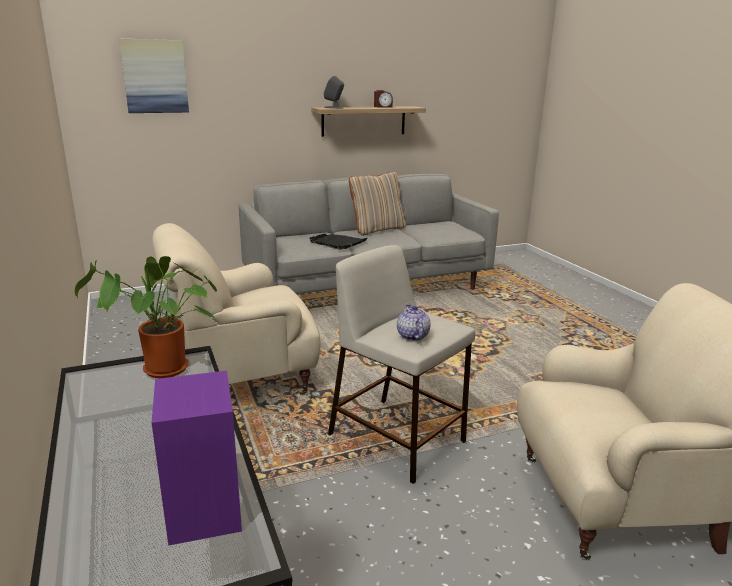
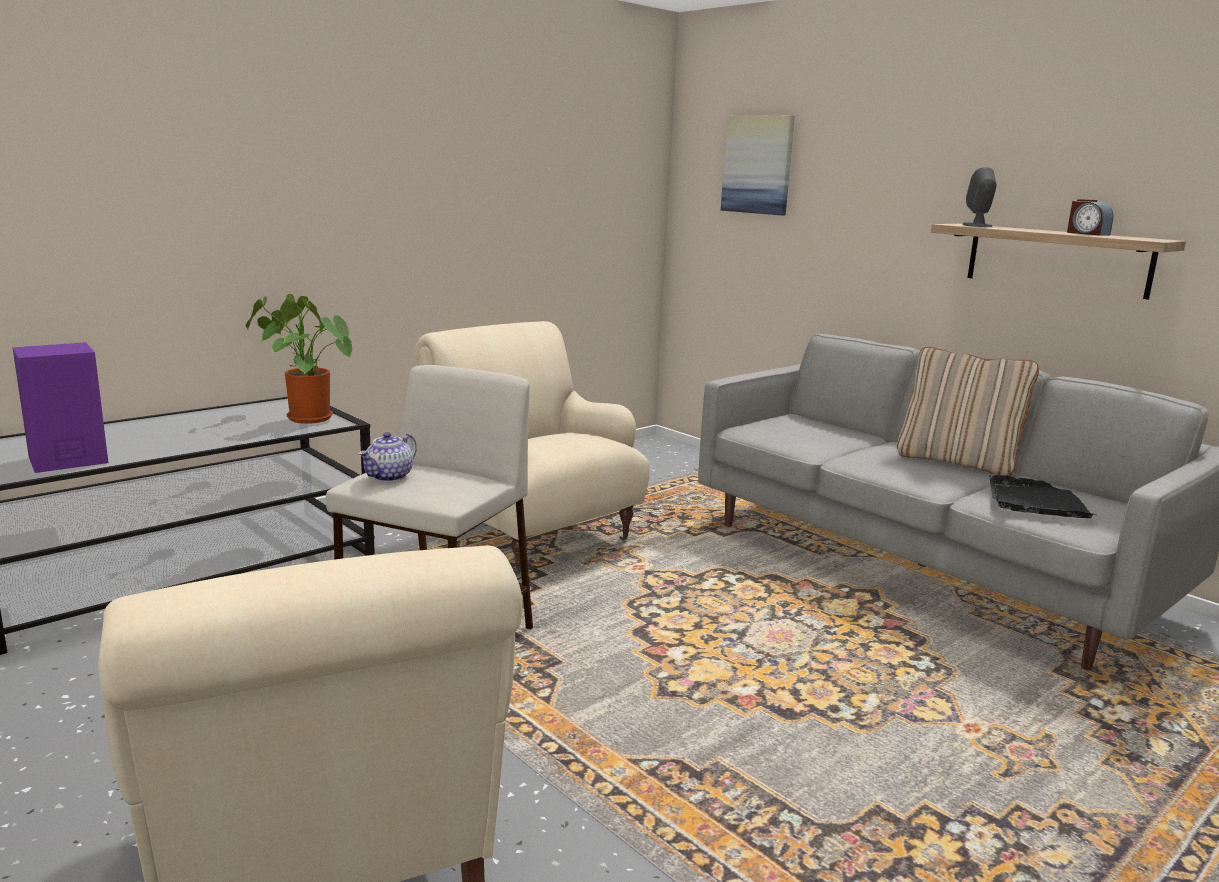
camera: 70 degrees right, 5 degrees down
(338, 243) = (834, 446): black tray -> black tray (1036, 502)
(412, 336) = (389, 477): teapot -> teapot turned 150 degrees clockwise

